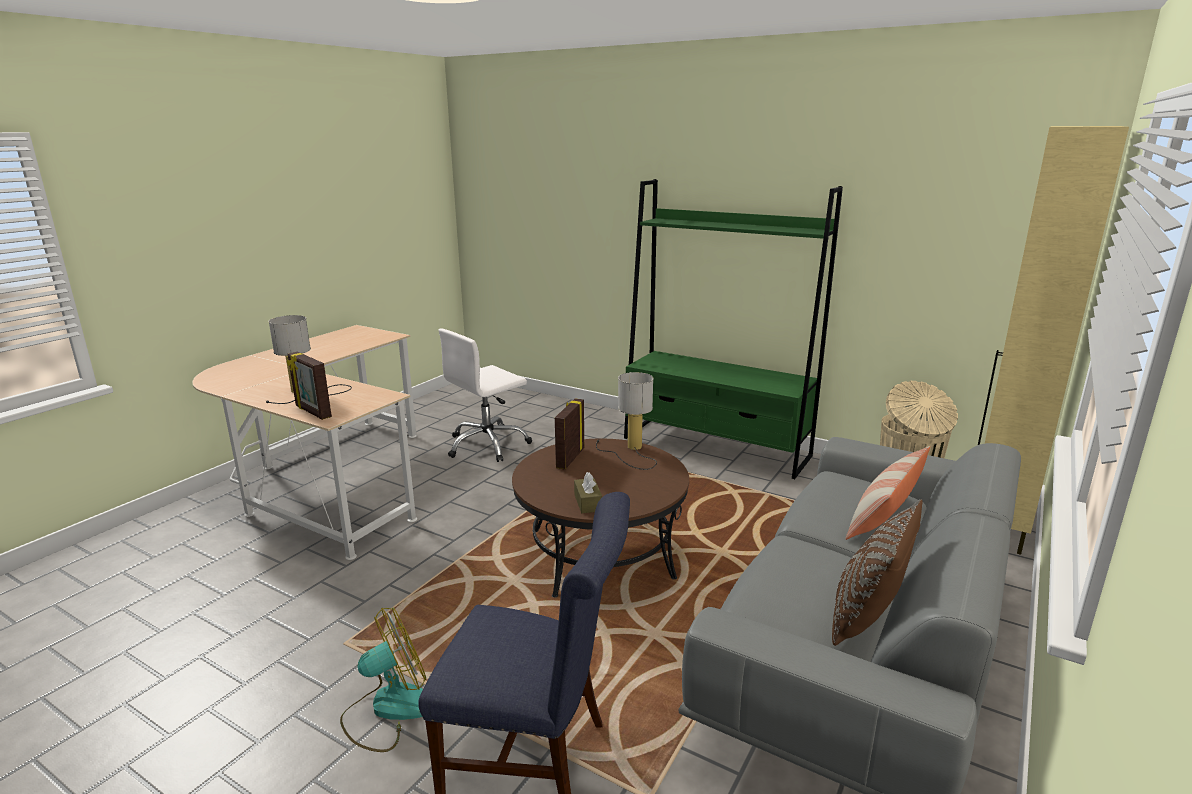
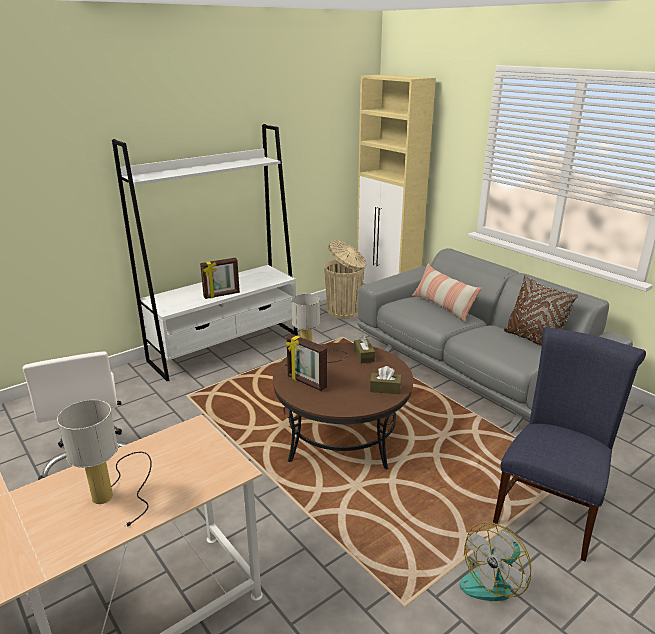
camera: 70 degrees left, 5 degrees up
(312, 412) = (199, 484): picture frame -> picture frame (222, 295)
(388, 710) = (493, 580): fan -> fan turned 120 degrees counterclockwise
(657, 478) = (364, 356): none -> brown tissue box
(716, 447) = (225, 347): green bookcase -> white bookcase

